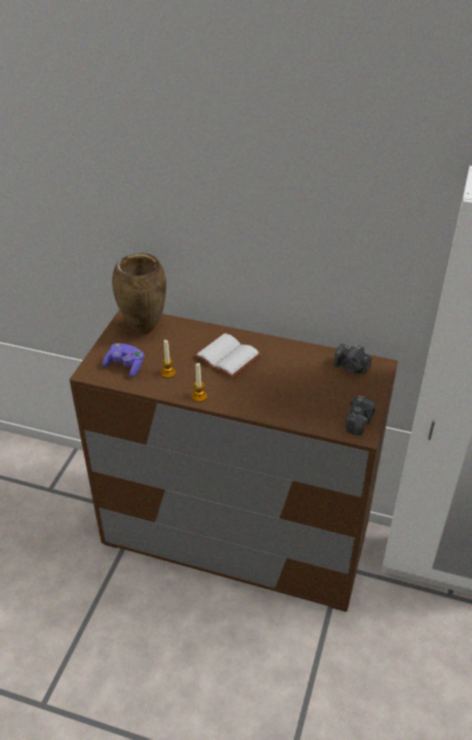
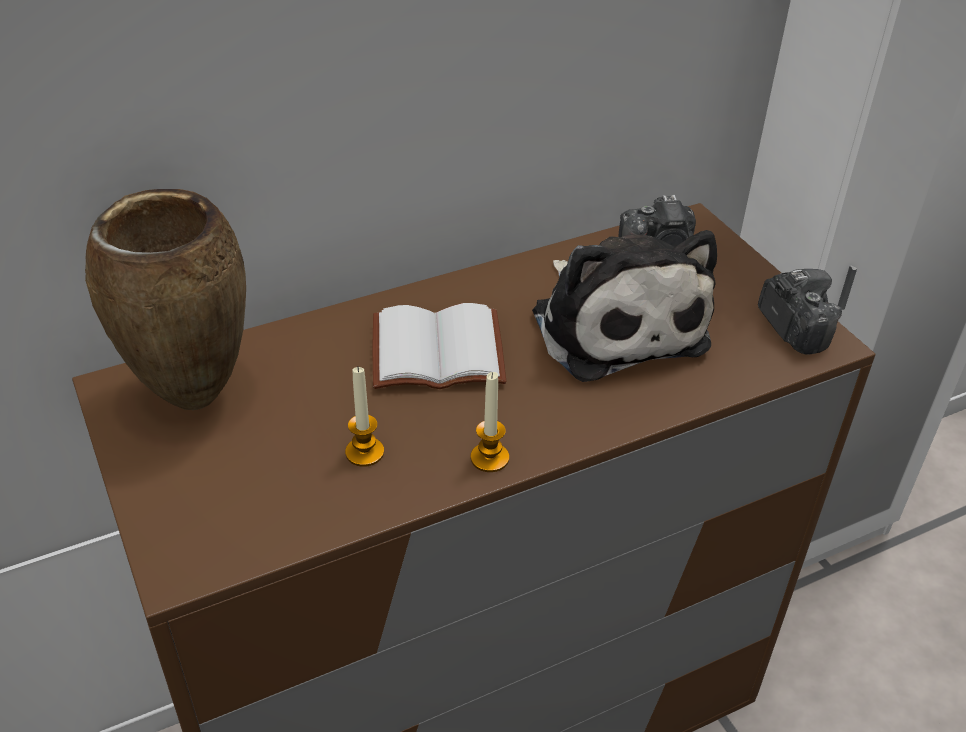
camera: 45 degrees left, 0 degrees up
(125, 366) = (252, 497): purple game controller -> none
(296, 382) = (615, 324): none -> plush toy

